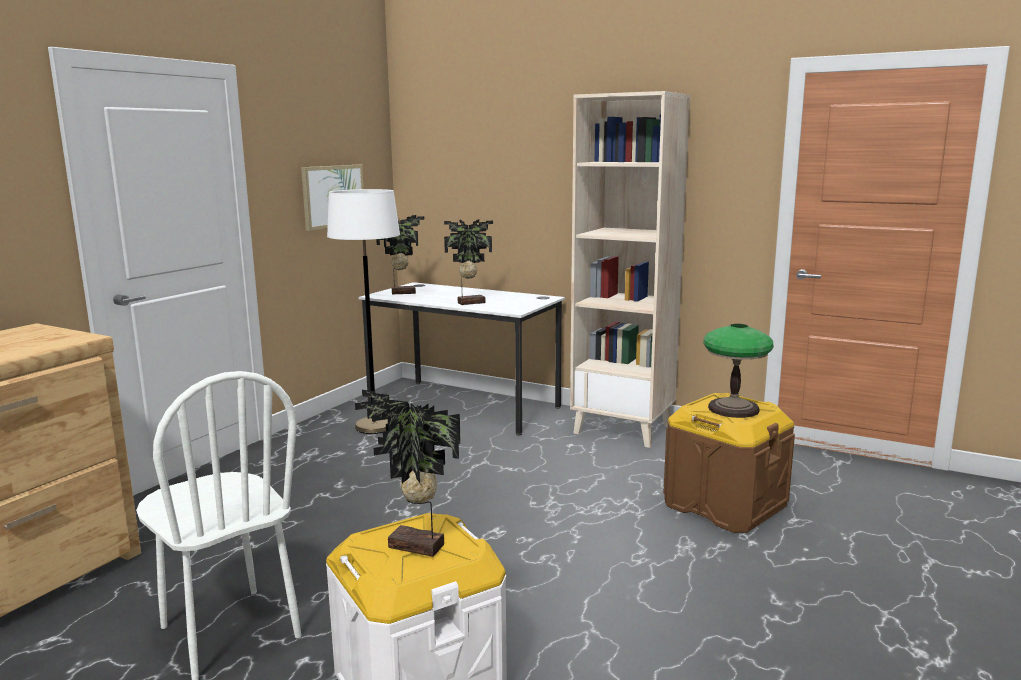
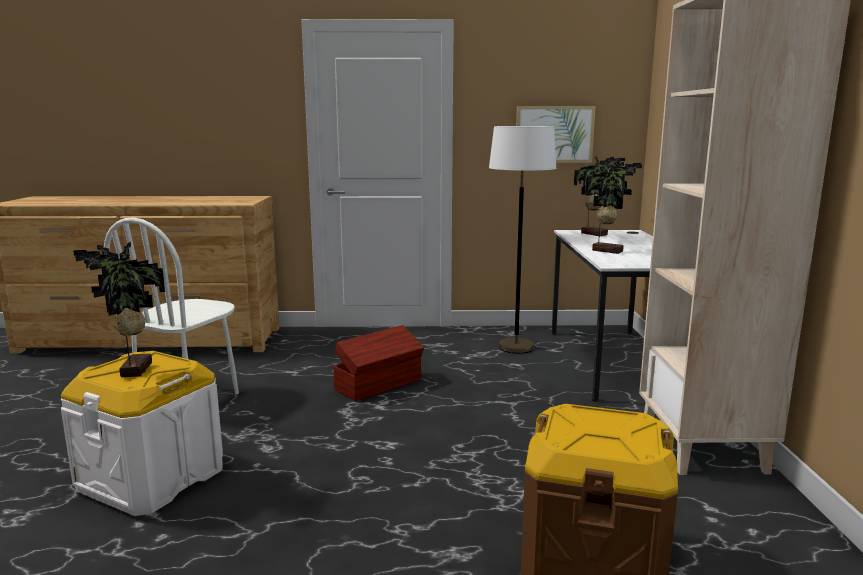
camera: 60 degrees right, 0 degrees up
(361, 505) = (380, 384): none -> brown storage box
(733, 409) = (597, 431): table lamp -> none

